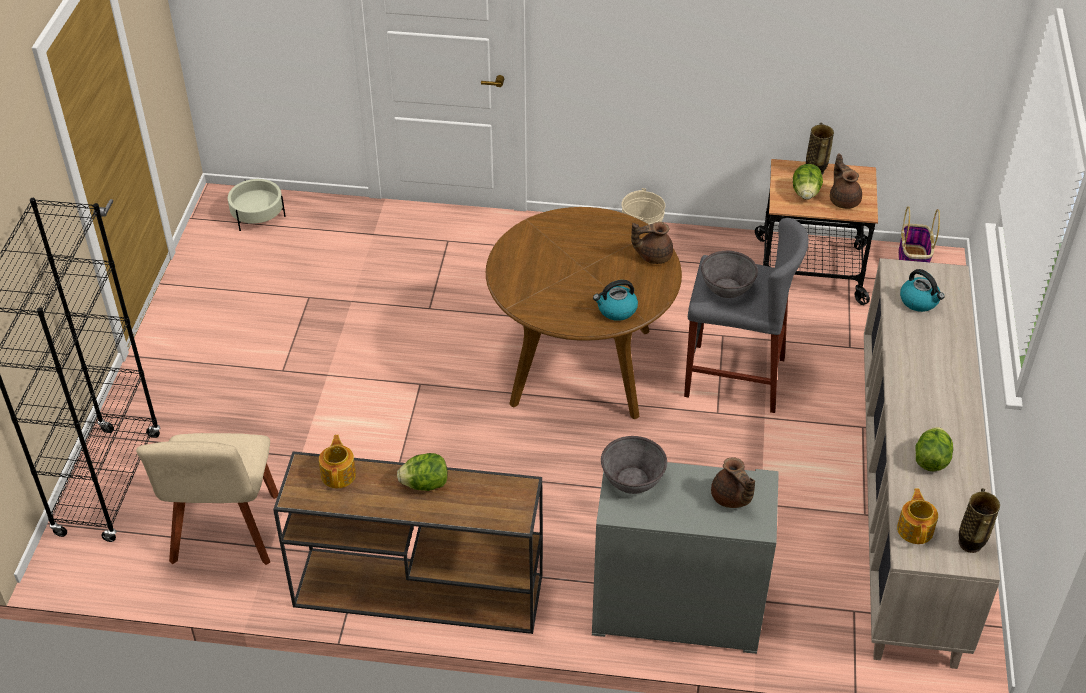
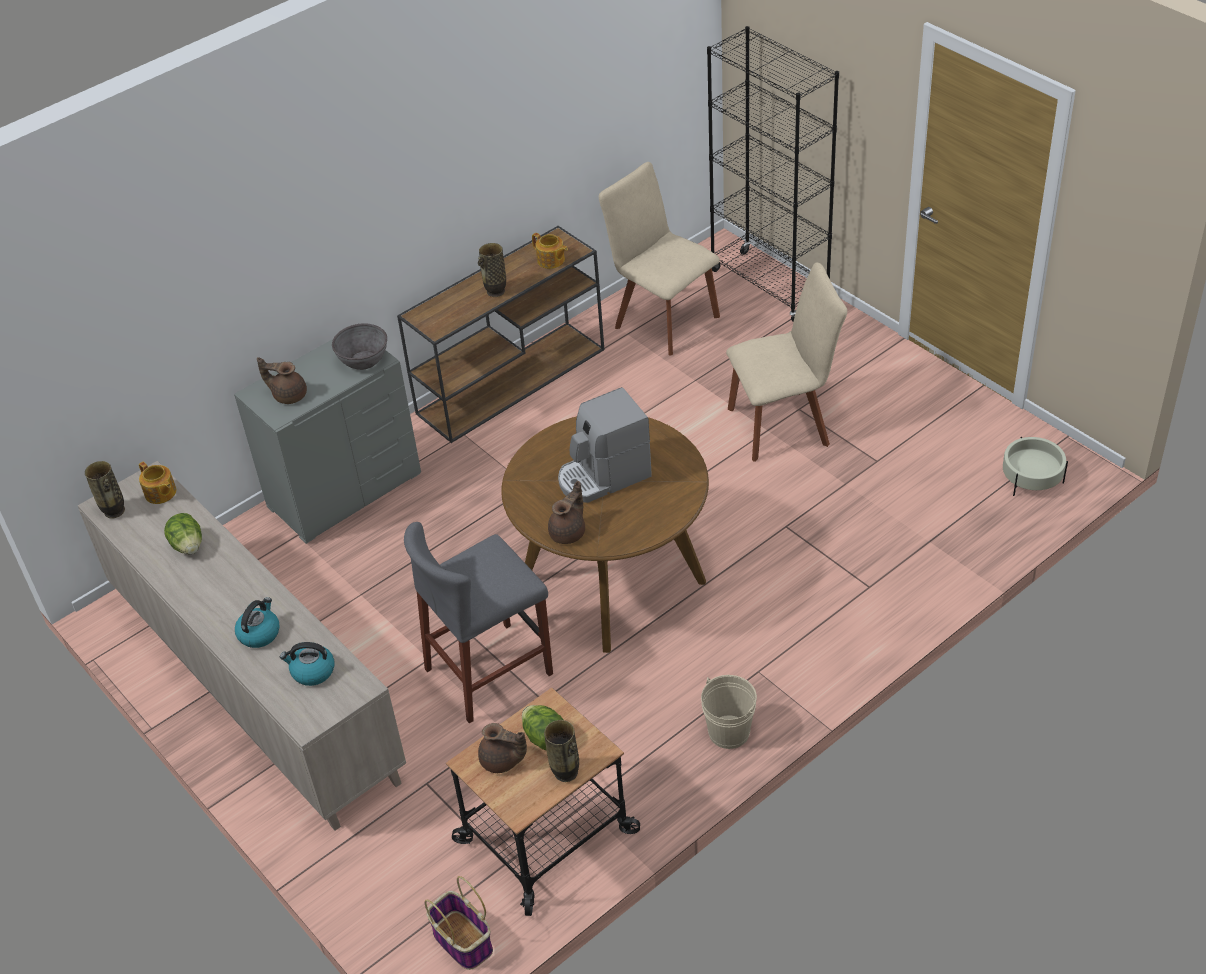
camera: 135 degrees right, 0 degrees up
(311, 369) = (783, 424): none -> beige chair
(425, 484) = (495, 291): lettuce -> vase
(580, 271) = (603, 476): none -> coffee machine
(616, 310) = (535, 471): kettle -> kettle (259, 633)
(727, 288) = (485, 565): grey bowl -> none

